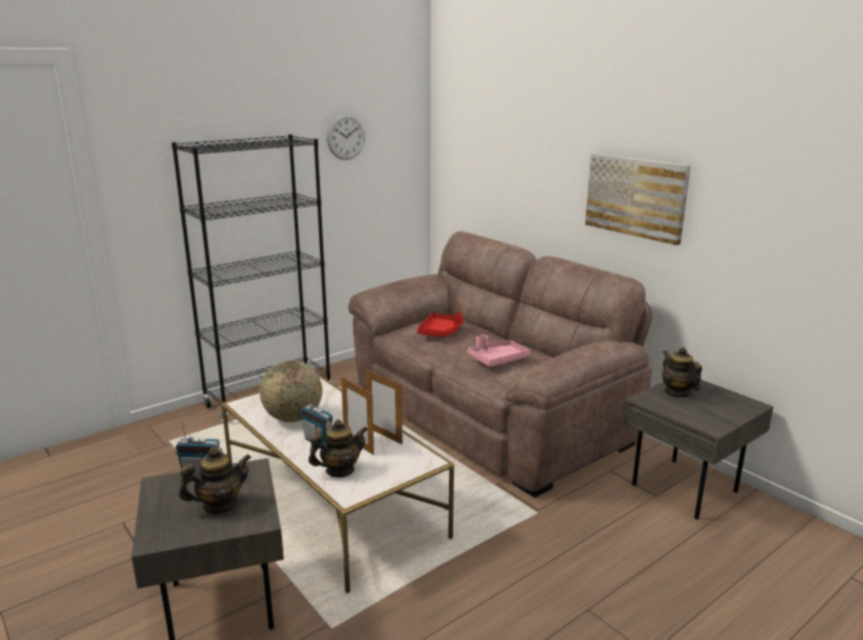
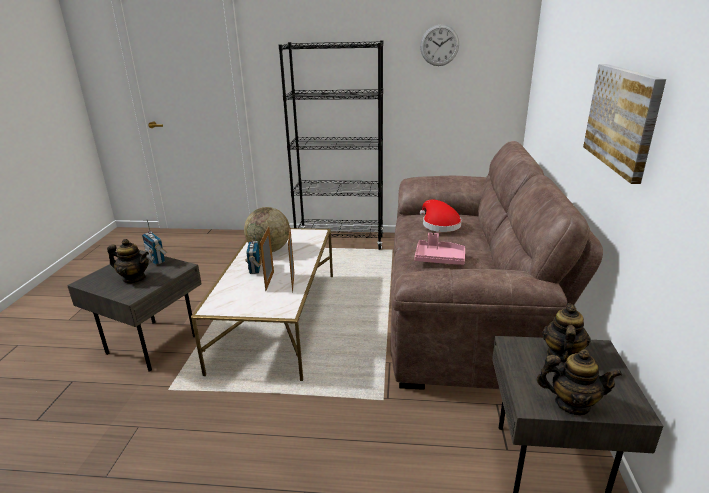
camera: 45 degrees right, 5 degrees up
(340, 470) = (233, 291): teapot -> teapot (572, 404)
(441, 332) = (439, 224): red tray -> red hat

